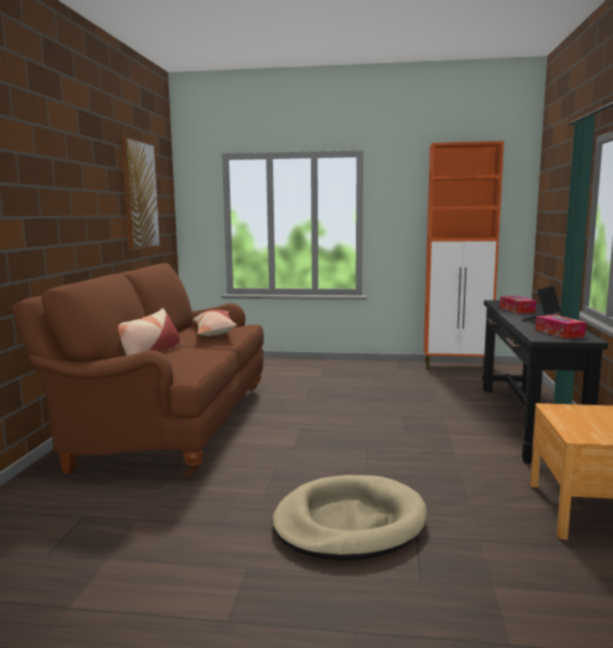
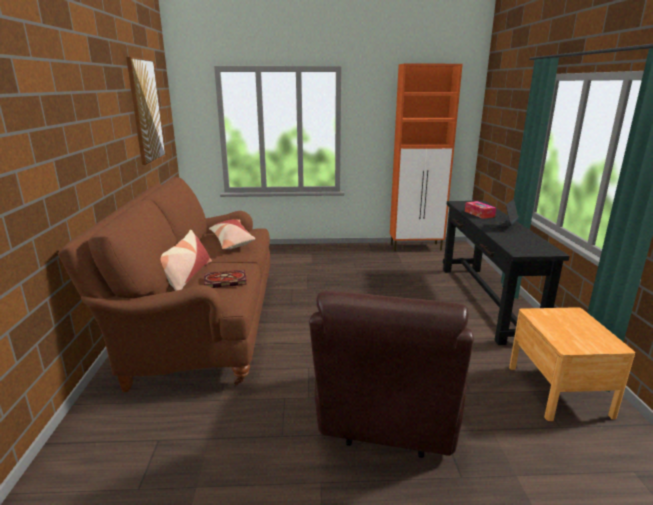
camera: 10 degrees left, 10 degrees up
(187, 359) = (224, 281): none -> book
(349, 523) = (387, 422): beige dog bed -> brown armchair
(559, 333) = (527, 245): tissue box -> none

